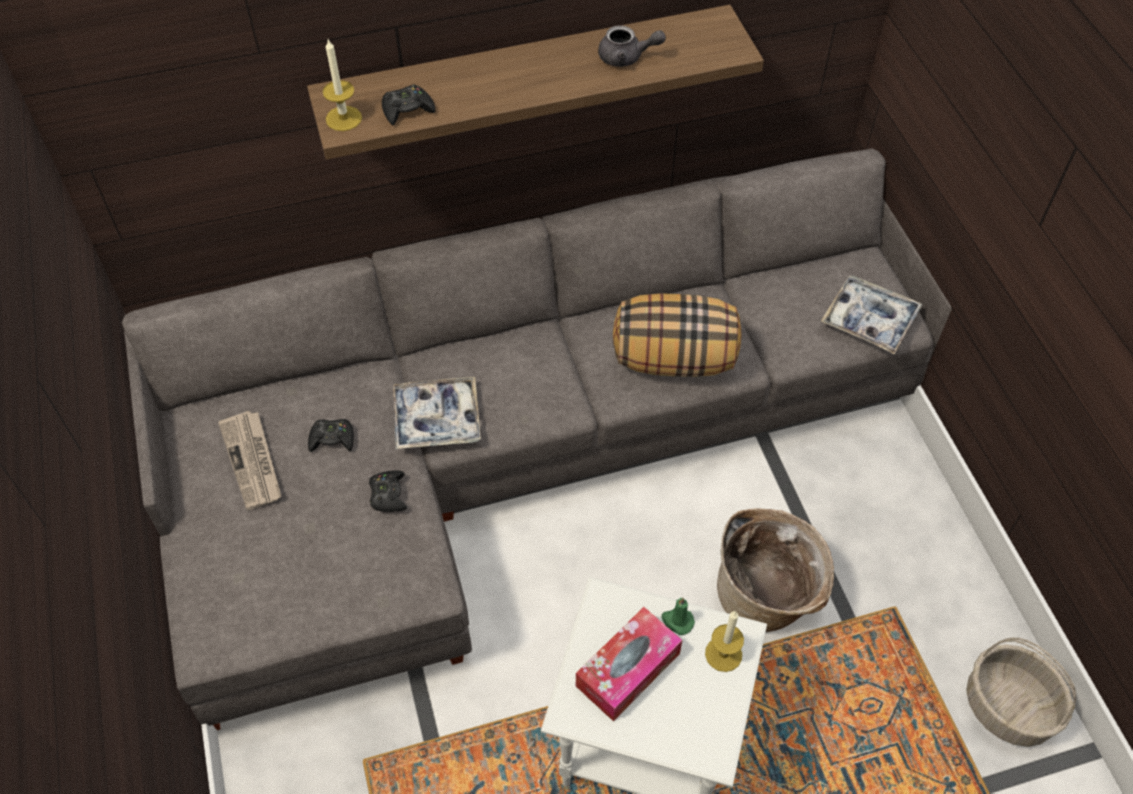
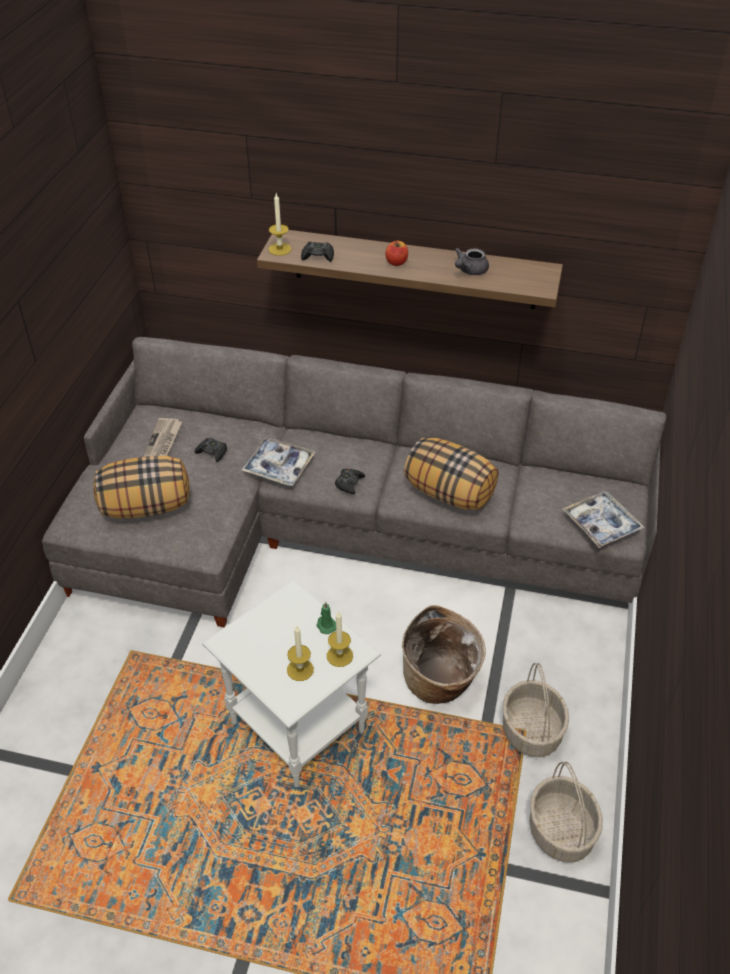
camera: 30 degrees right, 10 degrees down
(300, 563) = (146, 506): none -> pillow
(388, 495) = (221, 493): black game controller -> black game controller (349, 483)
(522, 80) = (396, 262): none -> apple
(626, 57) = (469, 271): grey teapot -> grey teapot turned 90 degrees clockwise
(628, 669) = (276, 636): tissue box -> none
(691, 699) = (300, 669): none -> candle
(902, 604) = (532, 732): none -> basket

